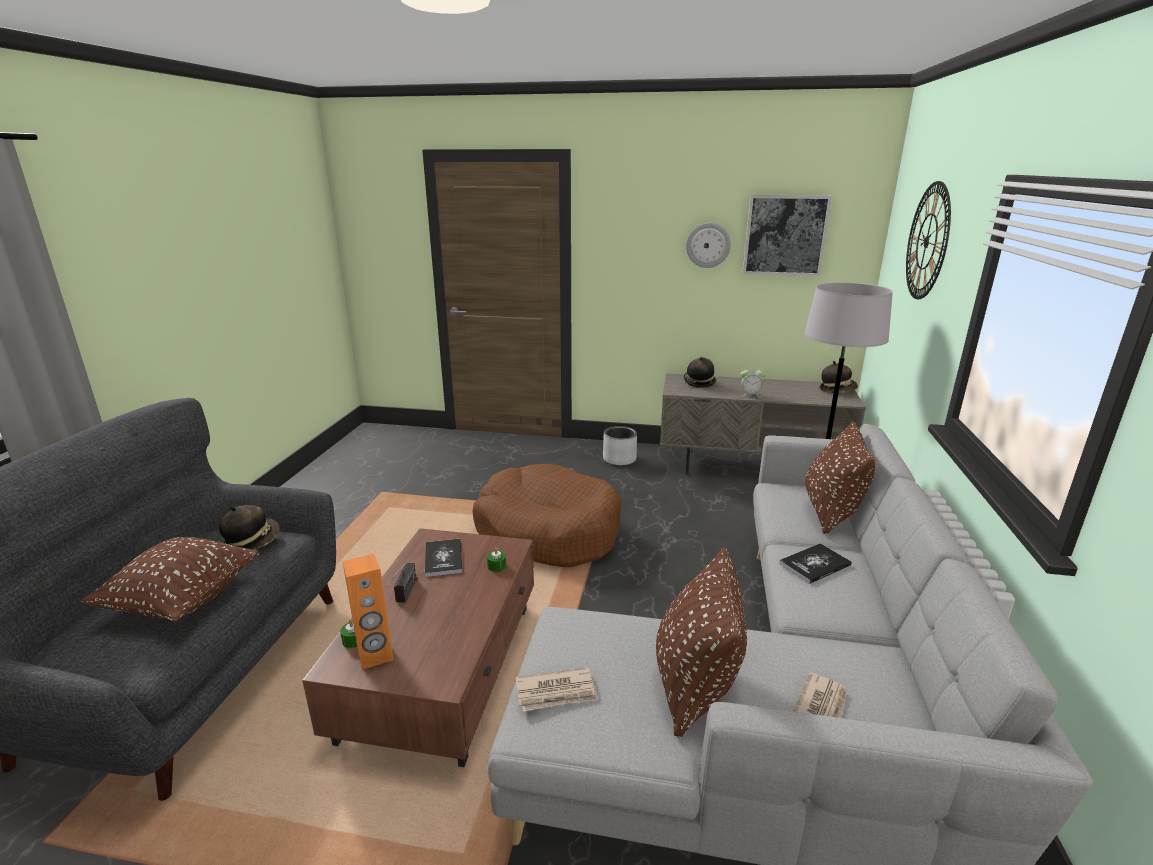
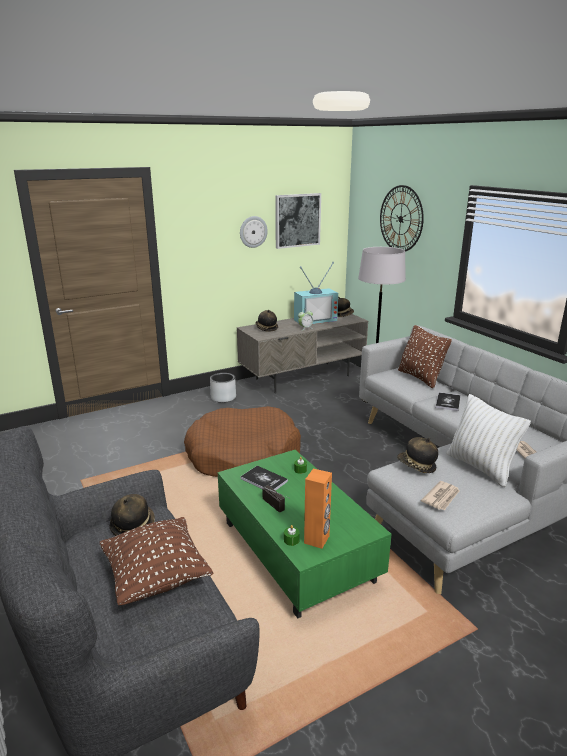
camera: 40 degrees left, 0 degrees up
(444, 667) = (296, 550): brown coffee table -> green coffee table
(601, 630) = (416, 466): none -> hat
(695, 685) = (480, 467): brown pillow -> white pillow
(784, 387) = (315, 319): none -> television

